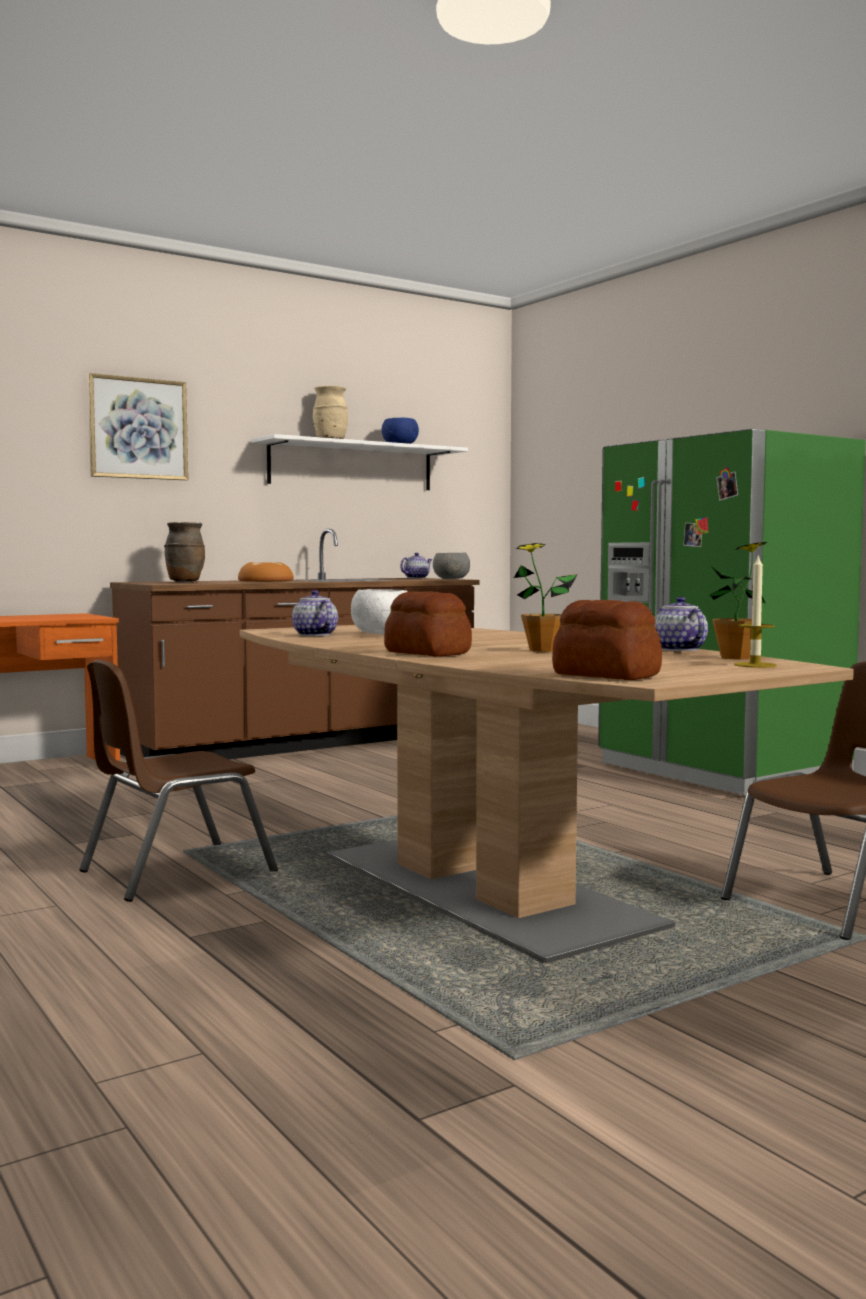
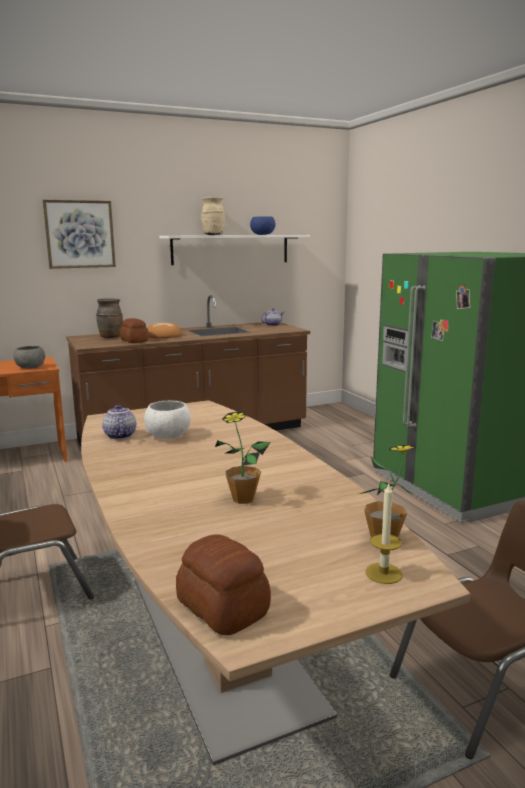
camera: 10 degrees right, 10 degrees up
(427, 653) = (146, 504): bread -> bread (134, 341)
(451, 579) = (292, 329): grey bowl -> grey bowl (31, 367)
(678, 649) = (354, 503): teapot -> none

